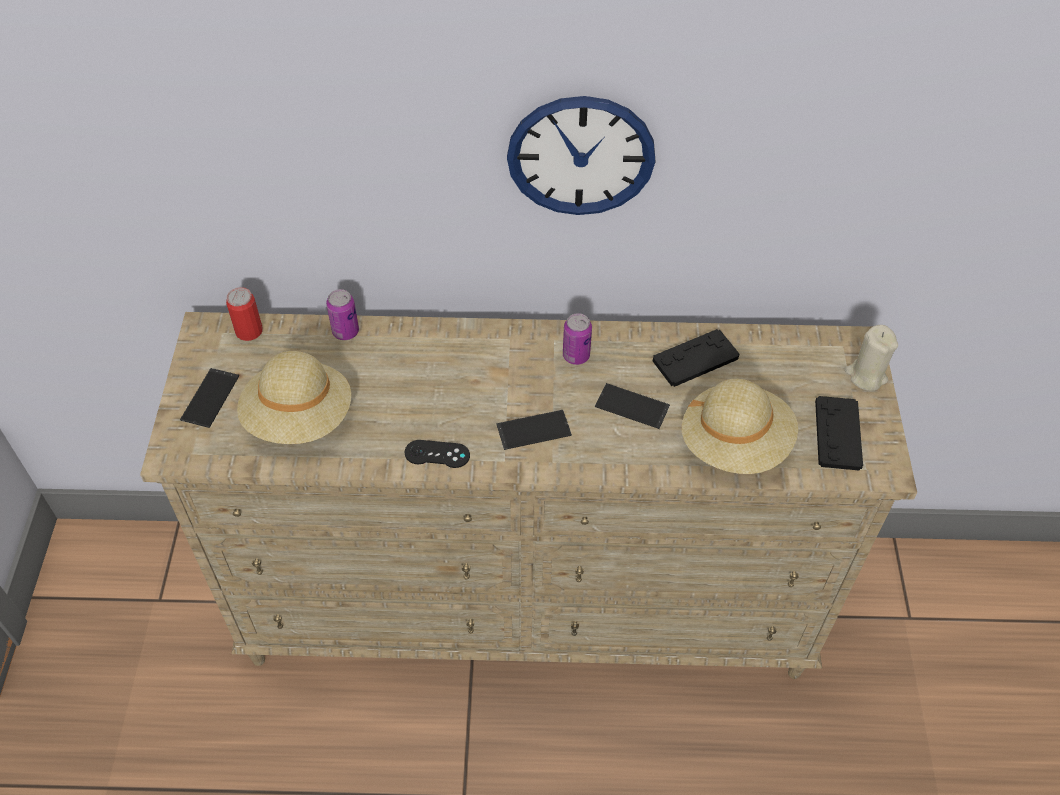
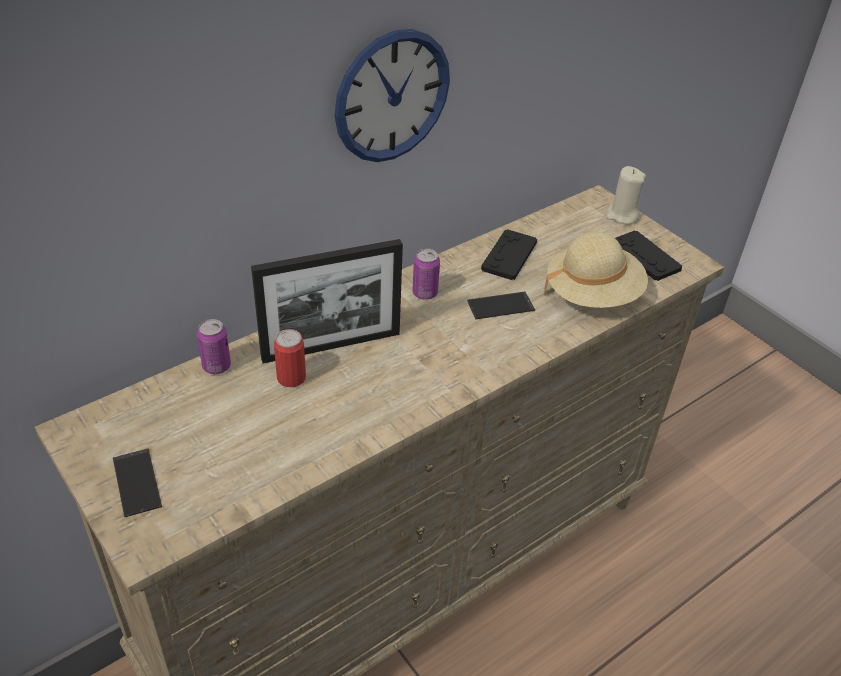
camera: 40 degrees left, 10 degrees down
(249, 331) = (121, 410): can -> can (291, 378)
(299, 418) = (243, 452): beige hat -> none
(437, 454) = (393, 414): black game controller -> none
(448, 363) = (331, 346): none -> picture frame
(533, 430) = (448, 357): phone -> none

